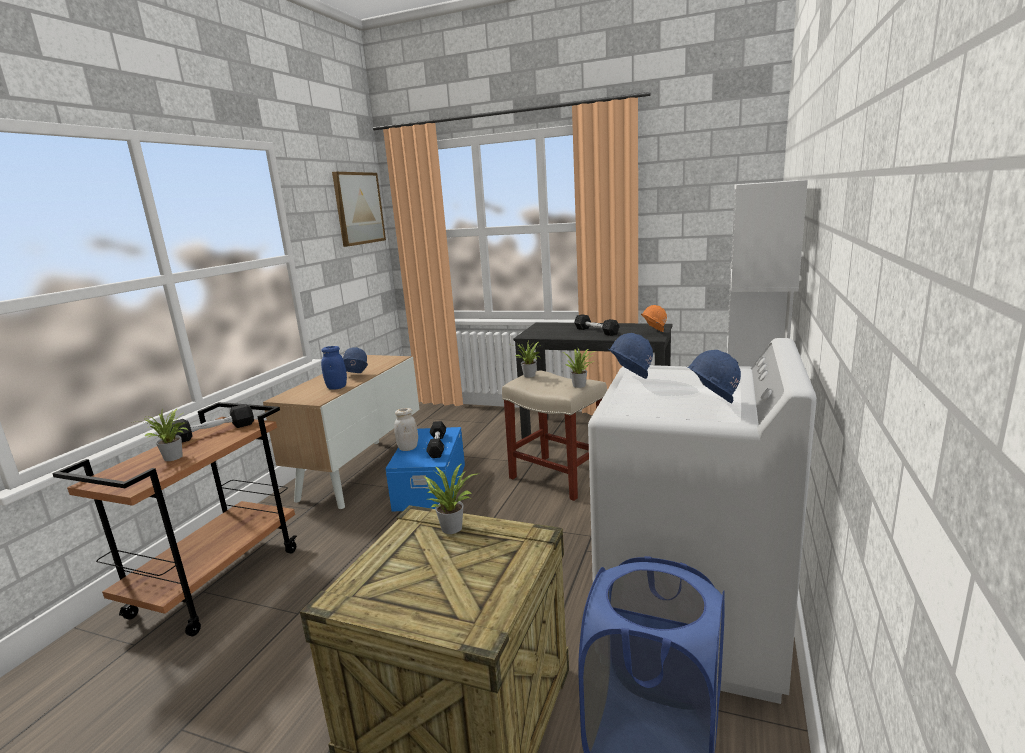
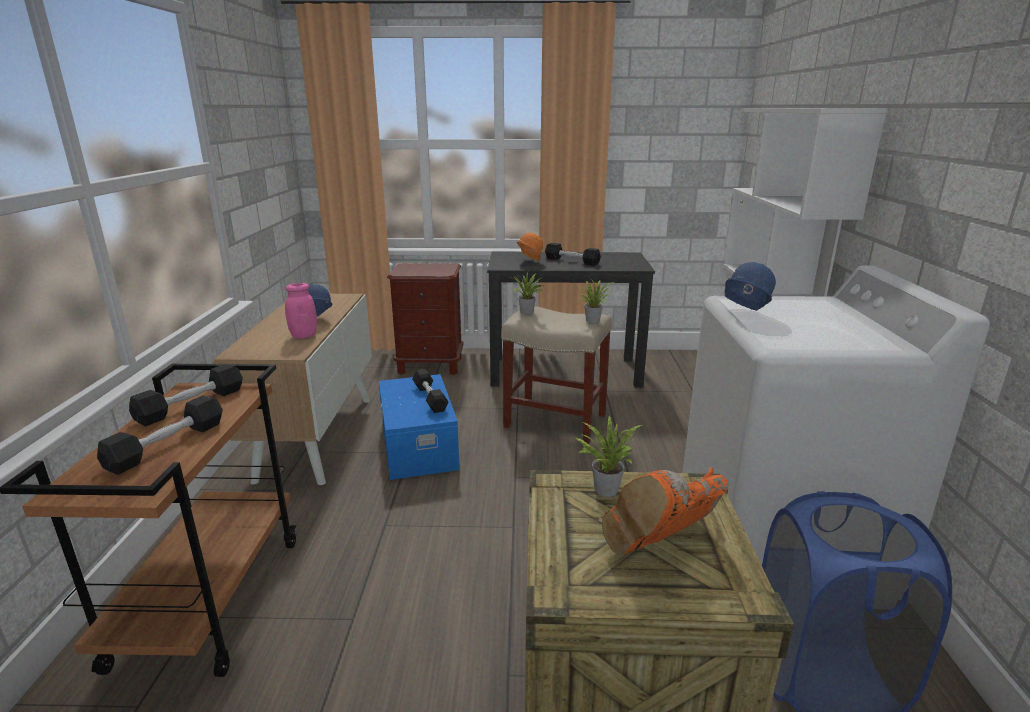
camera: 20 degrees left, 5 degrees up
(174, 458) = (167, 445): potted plant -> black dumbbell
(336, 387) = (304, 335): blue jar -> pink jar
(358, 208) = (269, 105): picture -> none
(408, 448) = (395, 403): white jar -> none
(449, 580) = (660, 548): none -> orange boot
(483, 421) = (430, 365): none -> brown nightstand
(652, 333) = (633, 262): orange hard hat -> orange hard hat (529, 262)
(710, 405) = (856, 334): blue hard hat -> none

